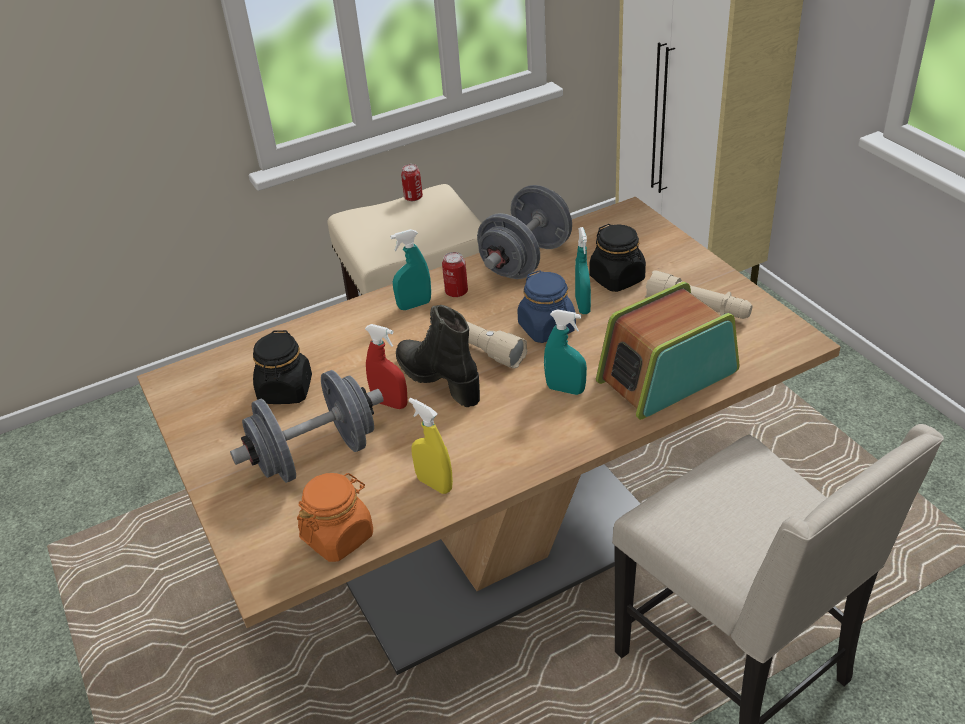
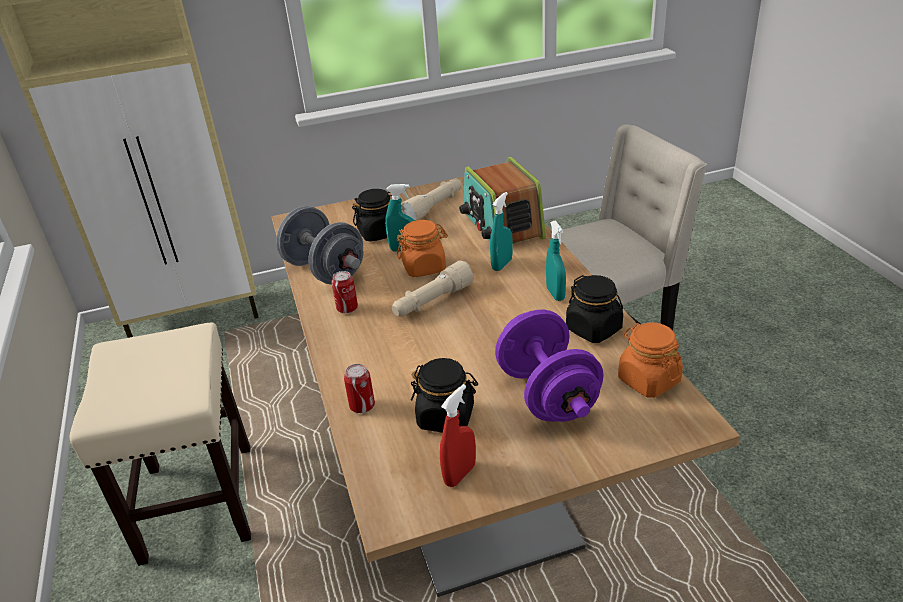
camera: 80 degrees left, 5 degrees down
(316, 456) = (547, 394): grey dumbbell -> purple dumbbell
(390, 403) = (489, 350): red spray bottle -> red spray bottle (460, 474)
(413, 197) = (102, 365): can -> can (362, 406)
(414, 305) = (352, 333): turquoise spray bottle -> turquoise spray bottle (555, 294)
(434, 484) = (594, 329): yellow spray bottle -> black jar
(439, 380) = (467, 322): black boot -> none
(547, 328) = (424, 267): blue jar -> orange jar

